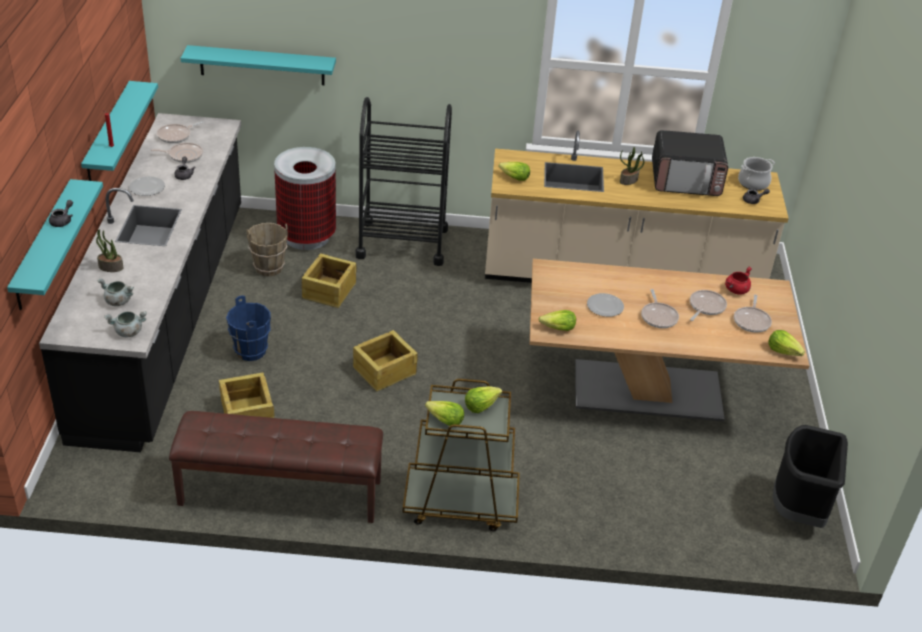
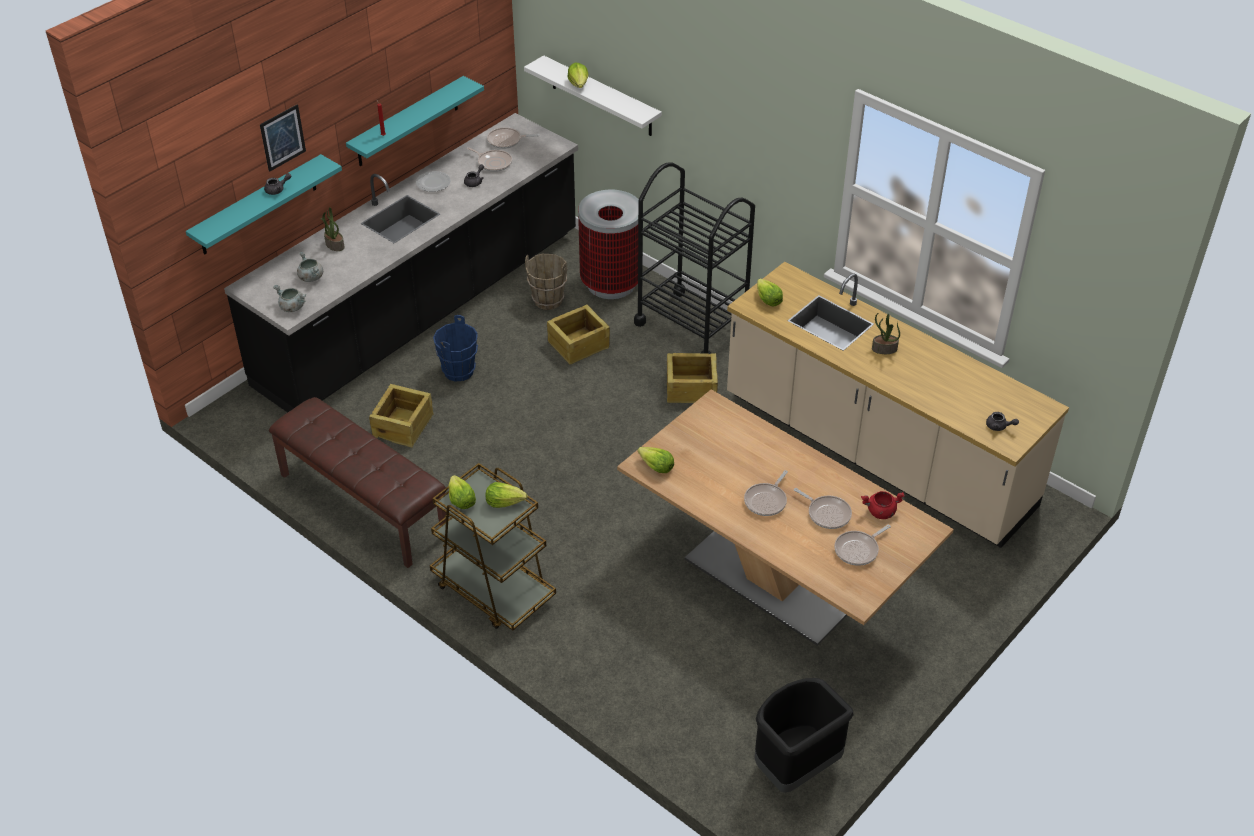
camera: 40 degrees right, 5 degrees up
(49, 166) = (282, 137): none -> picture
(262, 65) = (601, 97): turquoise shelf -> white shelf
(384, 370) = (550, 441): crate -> crate (690, 388)
(605, 306) = (726, 467): plate -> none
(686, 180) = (948, 374): microwave -> none
(705, 307) = (827, 513): frying pan -> frying pan turned 60 degrees clockwise
(753, 183) = (1023, 407): cooking pot -> none
(783, 351) = (854, 595): lettuce -> lettuce (579, 84)

